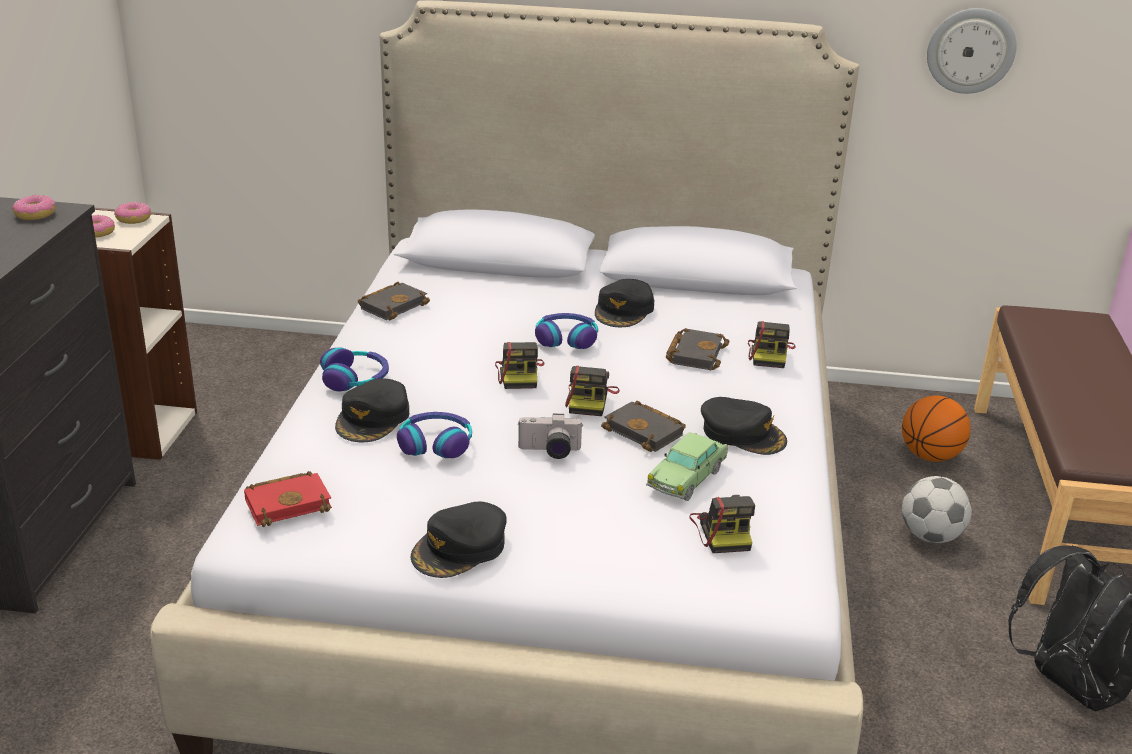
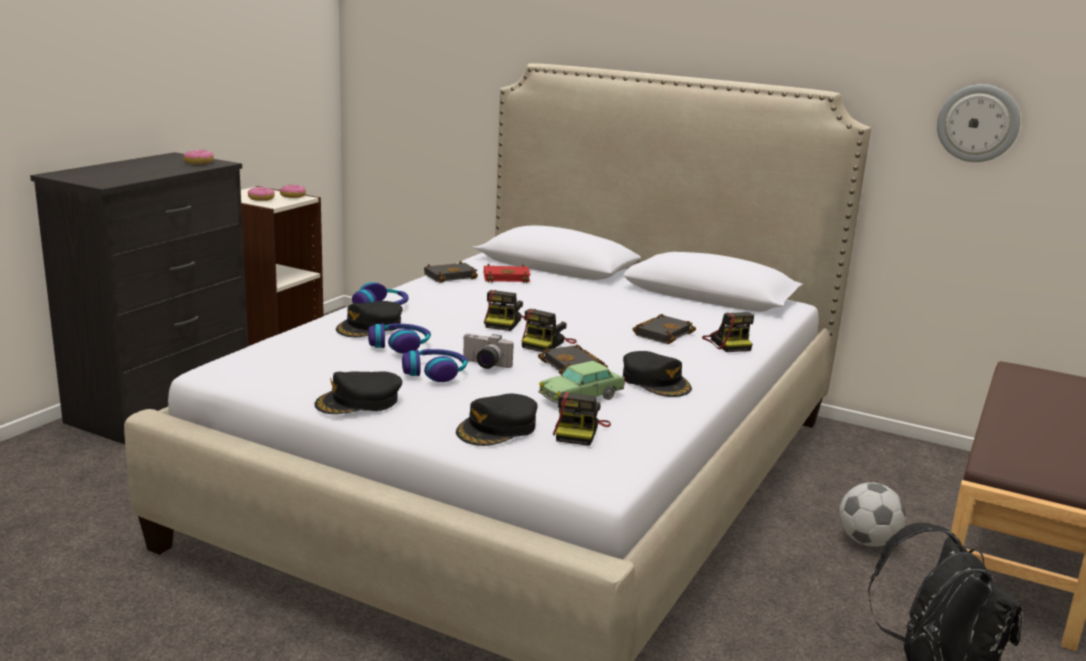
camera: 20 degrees right, 10 degrees down
(289, 503) = (262, 356): red book -> red book (507, 278)
(566, 339) = (564, 310): headphones -> headphones (435, 372)
(624, 310) = (628, 303): black cap -> black cap (498, 429)
(770, 354) = (728, 343): camera -> camera turned 45 degrees counterclockwise
(930, 456) = (907, 487): basketball -> none

